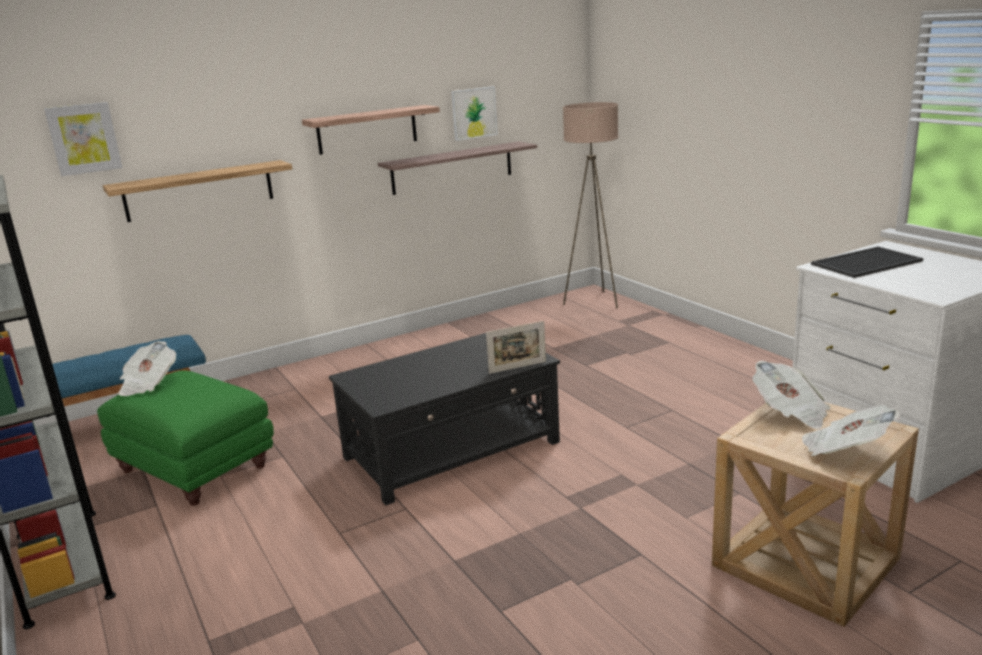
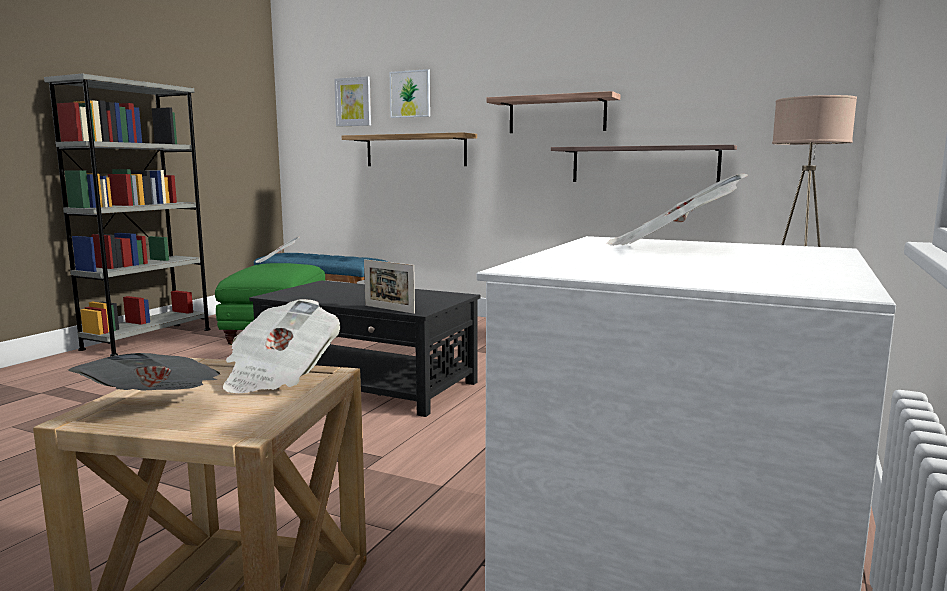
camera: 55 degrees right, 10 degrees down
(474, 113) = (679, 107): picture -> picture (410, 94)
(867, 263) = (670, 247): tray -> newspaper

